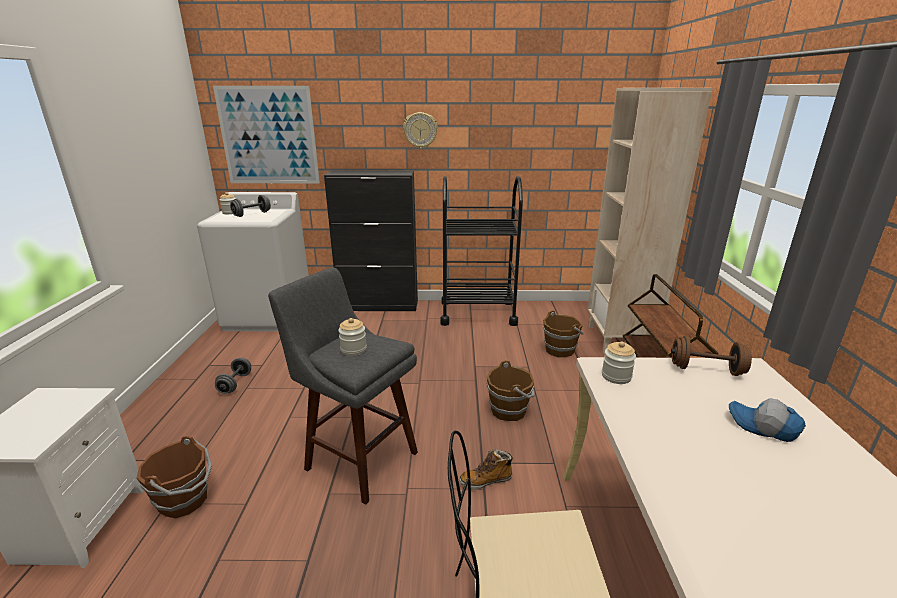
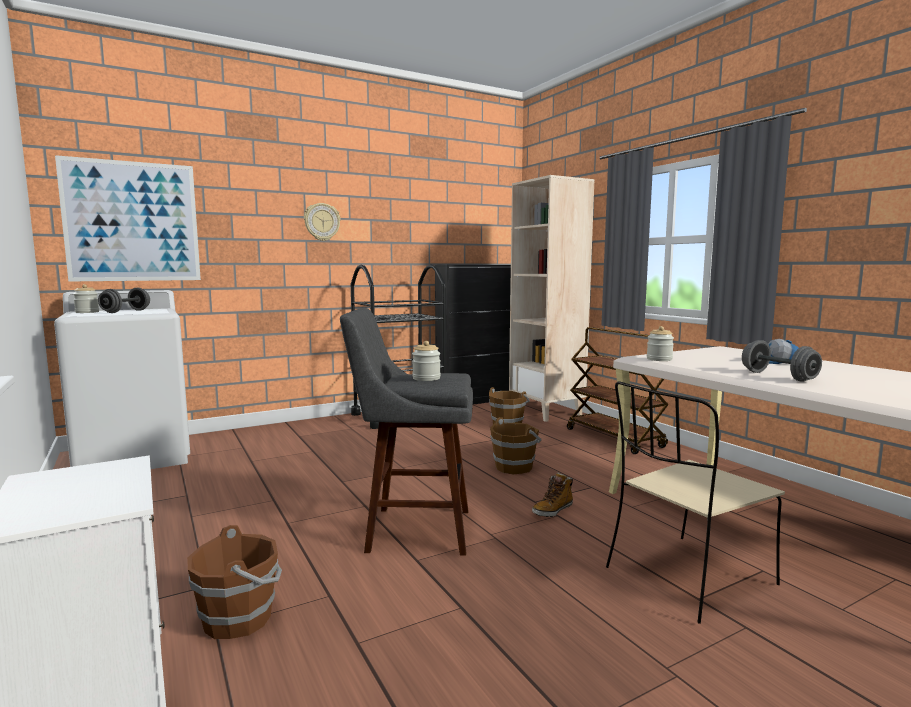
camera: 30 degrees left, 15 degrees down
(235, 383) = (169, 516): grey dumbbell -> grey dumbbell (778, 376)
(379, 306) = (280, 427): black cabinet -> black cabinet (476, 400)
(706, 369) = (702, 351): brown dumbbell -> none

